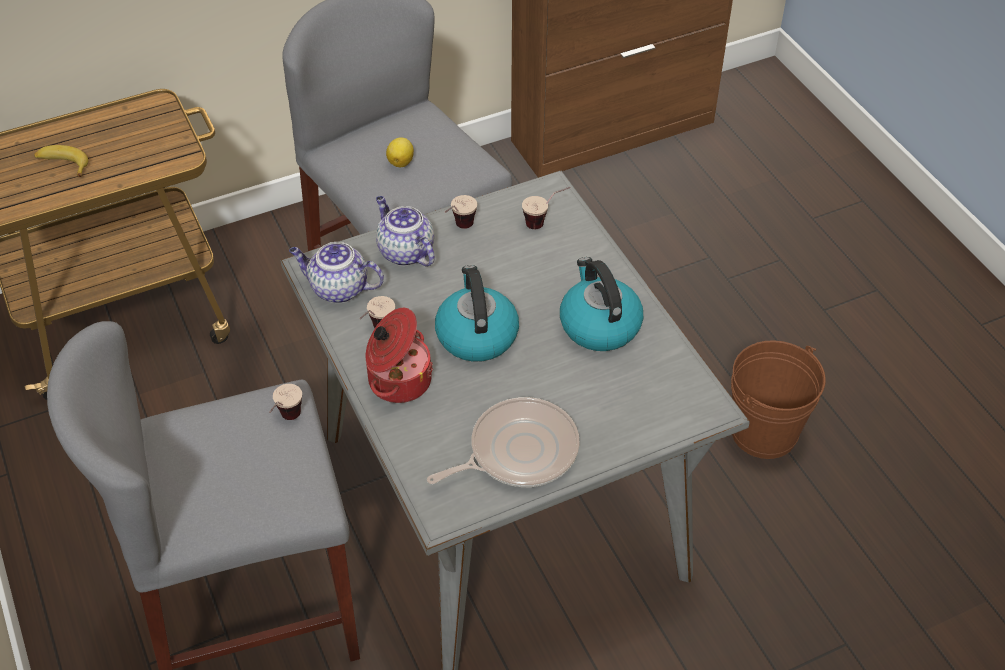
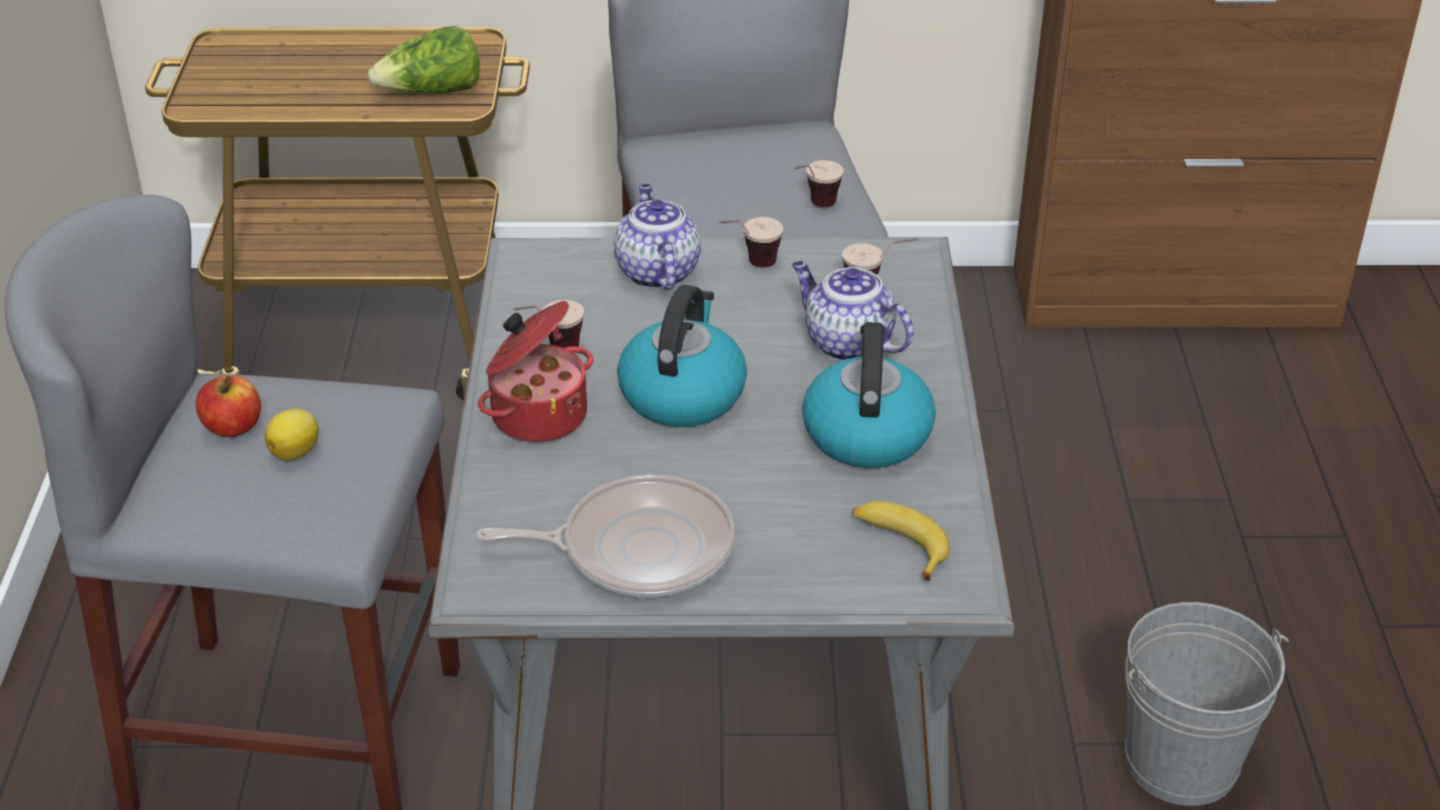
camera: 25 degrees right, 10 degrees down
(63, 164) = (316, 78): banana -> banana (899, 544)
(154, 153) = (432, 92): none -> lettuce
(194, 454) = (232, 427): none -> apple
(286, 422) = (372, 428): cup -> cup (814, 207)
(338, 289) = (536, 289): teapot -> teapot (846, 343)
(401, 162) = (739, 179): lemon -> lemon (296, 452)
(764, 432) = (1180, 762): brown bucket -> grey bucket

